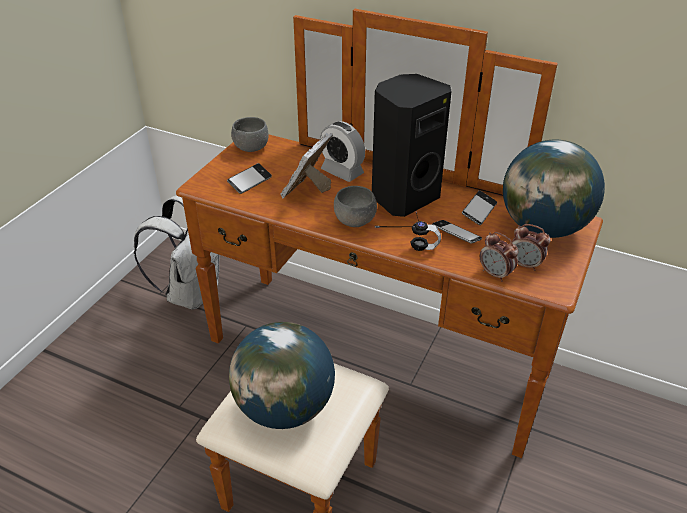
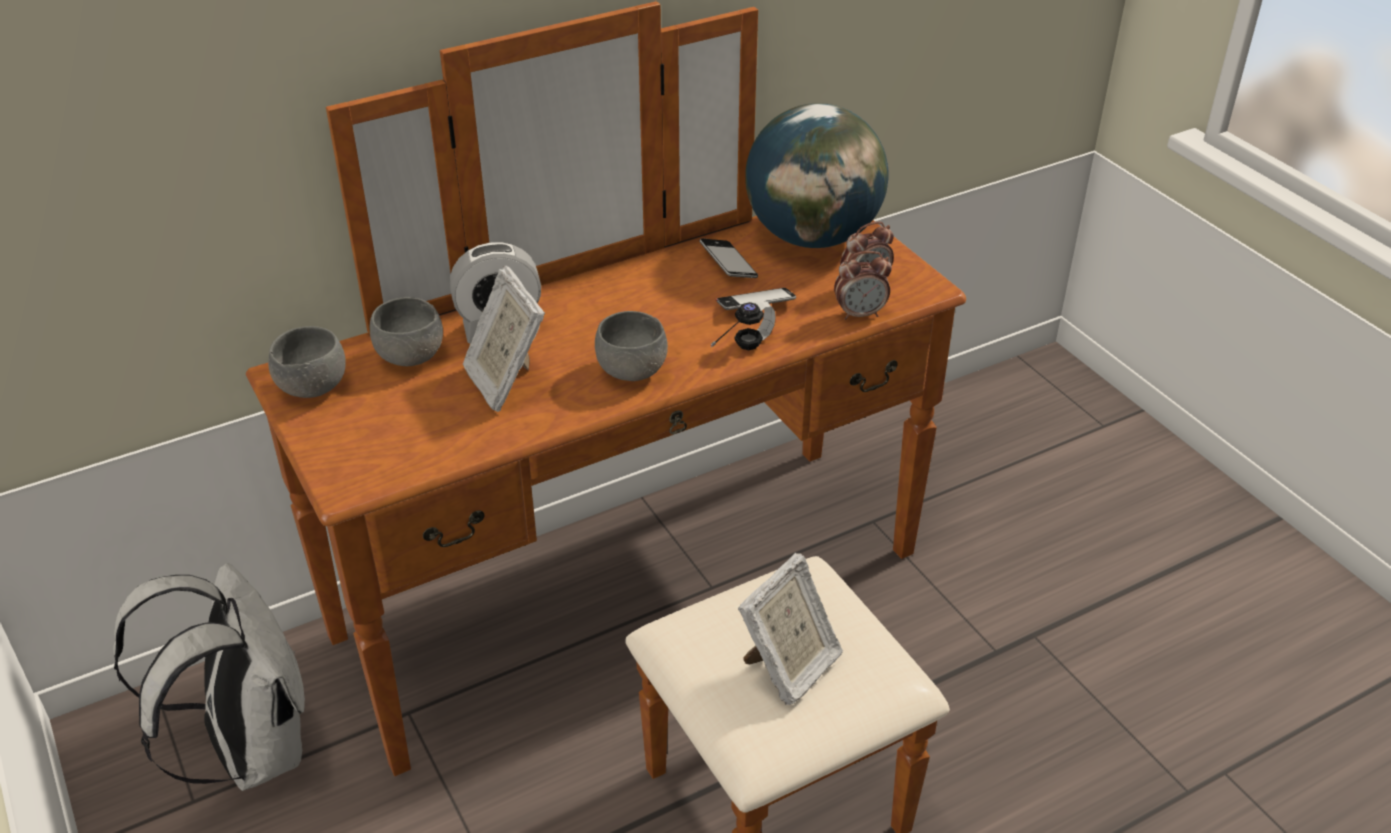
camera: 55 degrees left, 0 degrees up
(250, 182) = (409, 427): phone -> none
(285, 407) = (789, 668): globe -> picture frame
(296, 159) = (410, 356): none -> grey bowl
(403, 197) = (628, 306): black speaker -> none

